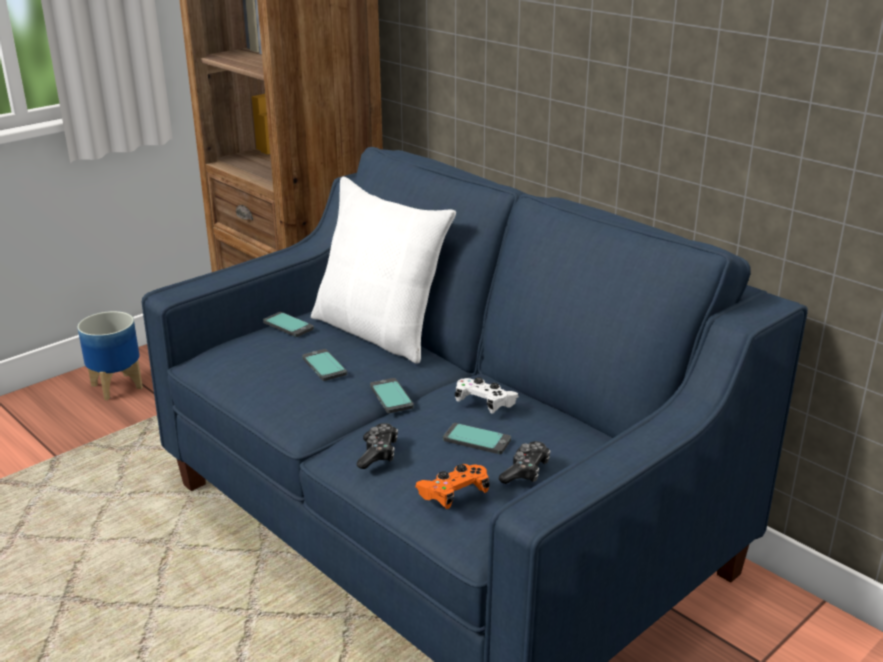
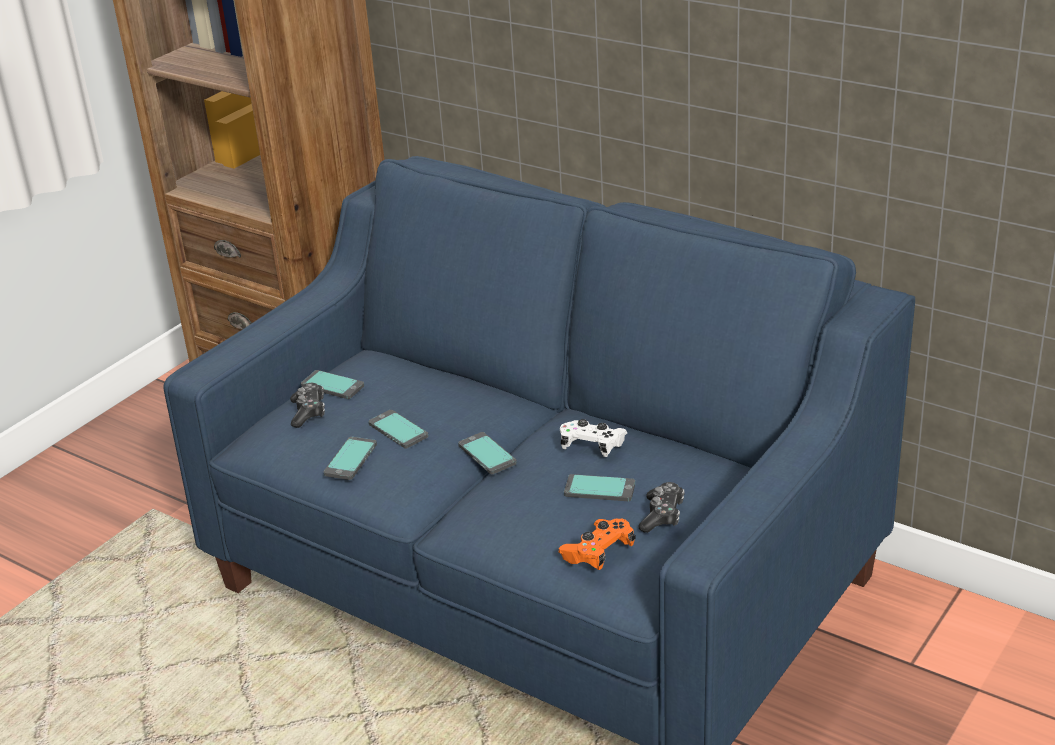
camera: 10 degrees left, 5 degrees up
(116, 386) = (84, 480): planter -> none
(274, 382) = (351, 459): none -> phone
(378, 453) = (501, 522): game controller -> game controller (308, 412)
(380, 332) = (440, 377): white pillow -> none

